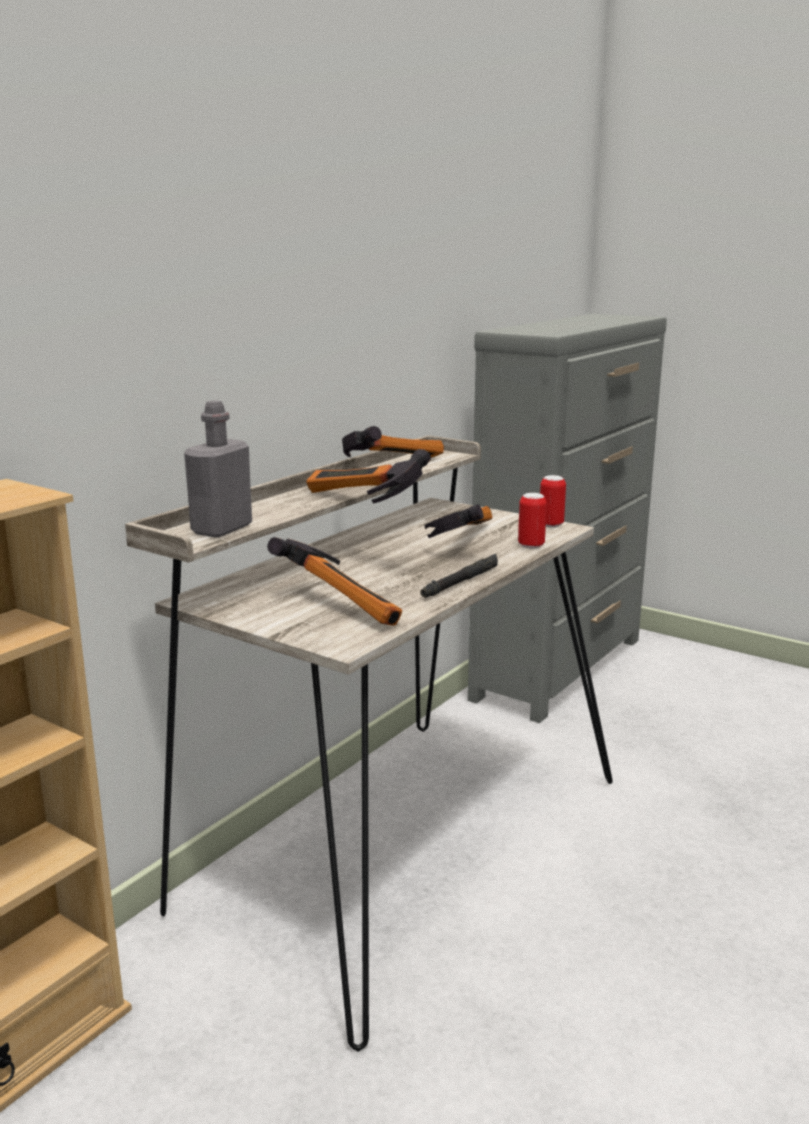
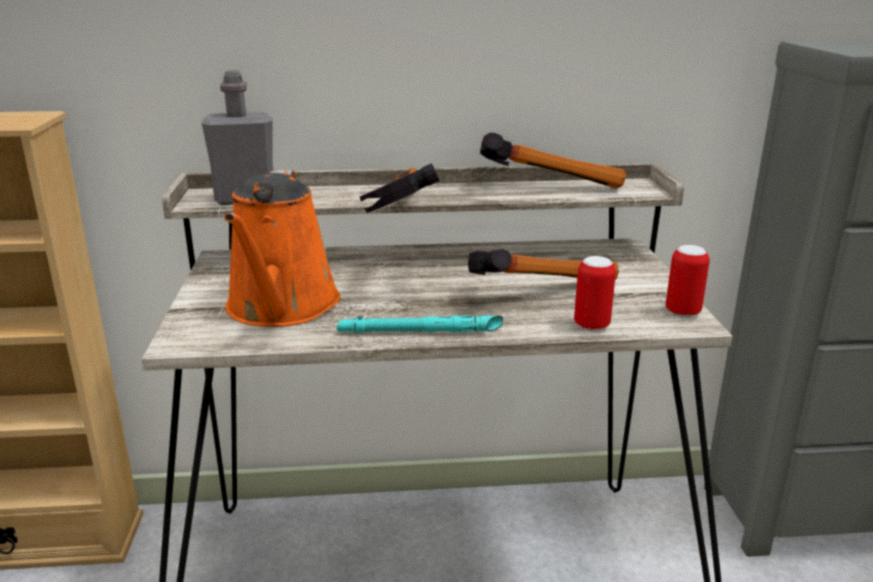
camera: 50 degrees right, 5 degrees up
(345, 605) = (281, 308): hammer -> orange watering can
(462, 581) = (420, 331): black flashlight -> turquoise flashlight

